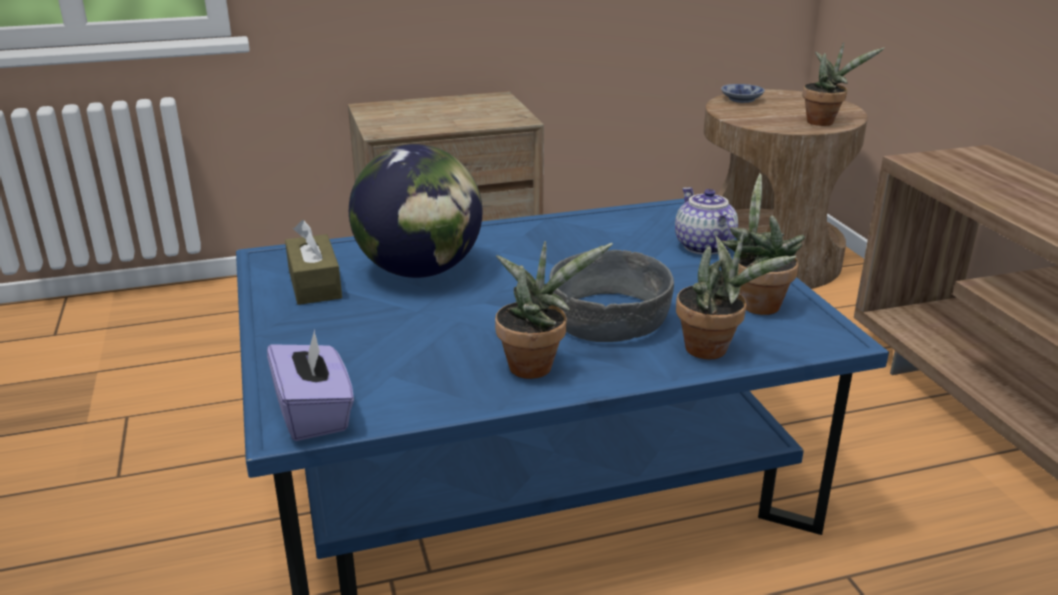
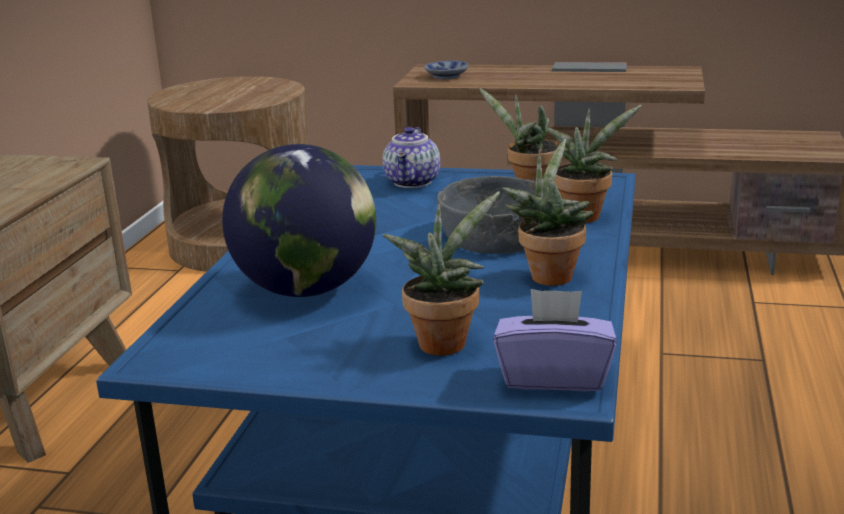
camera: 60 degrees left, 5 degrees down
(314, 284) = (264, 344): brown tissue box -> none
(702, 246) = (413, 182): teapot -> teapot turned 90 degrees counterclockwise
(743, 99) = (176, 97): bowl -> bowl (447, 76)
(824, 122) = (276, 90): potted plant -> potted plant (444, 341)

